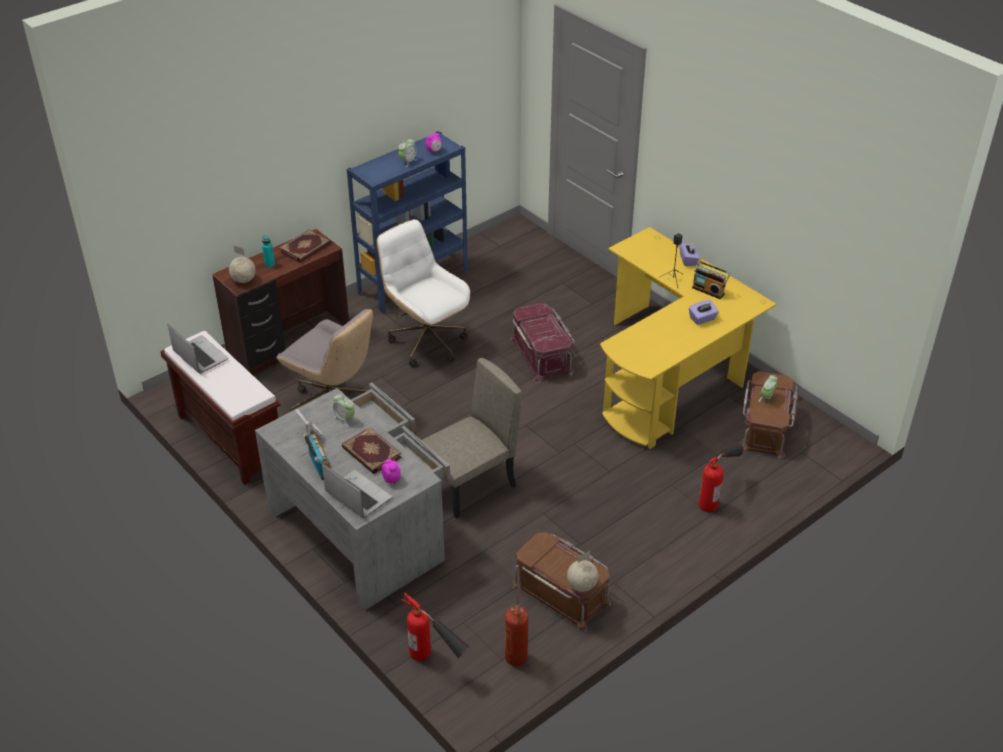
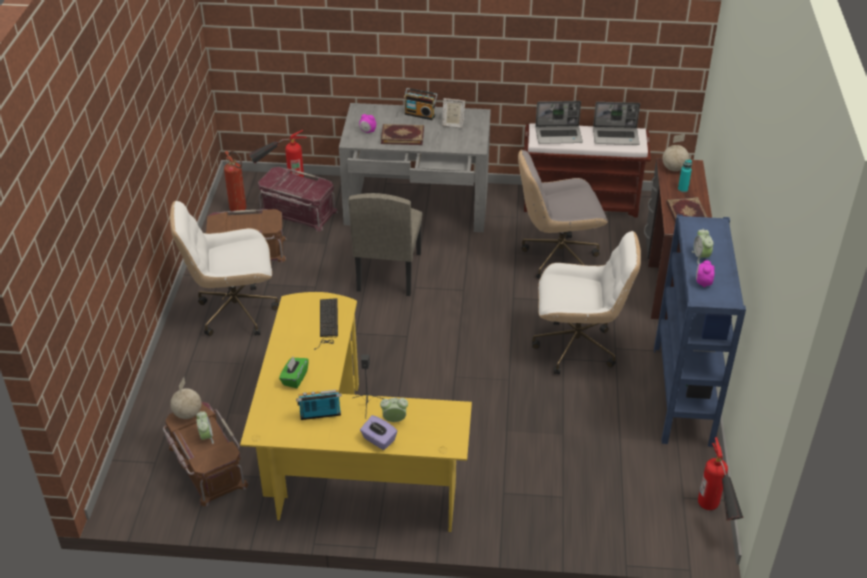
camera: 135 degrees right, 0 degrees up
(344, 418) = (450, 142): alarm clock -> alarm clock (394, 420)
(357, 495) = (375, 115): laptop -> laptop (559, 135)
(542, 355) = (474, 403): red storage box -> red storage box (297, 212)
(581, 585) = (218, 218): globe -> globe (188, 414)
(637, 534) = (233, 313): none -> white office chair
(639, 340) = (327, 323): none -> keyboard
(702, 319) = (294, 378): purple tissue box -> green tissue box
(717, 495) = (199, 378): fire extinguisher -> fire extinguisher (715, 518)

